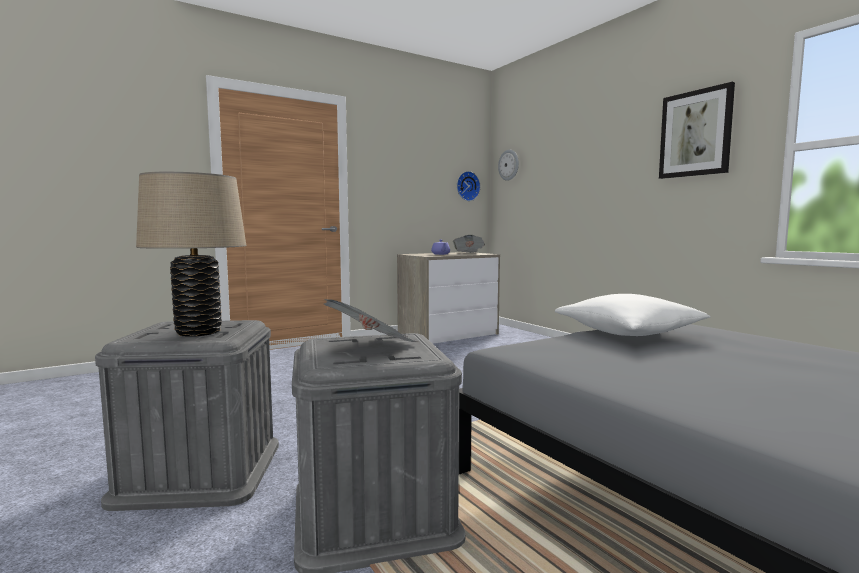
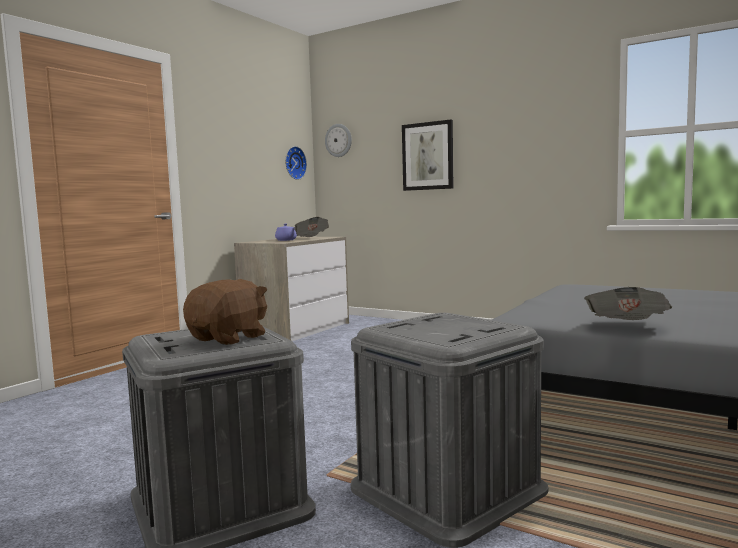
camera: 25 degrees left, 0 degrees up
(198, 332) = (229, 338): beige table lamp -> brown plush toy
(372, 347) = (444, 326): newspaper -> newspaper (627, 327)
(628, 333) = (568, 296): white pillow -> none
(695, 133) = (542, 118): picture -> picture (428, 156)

